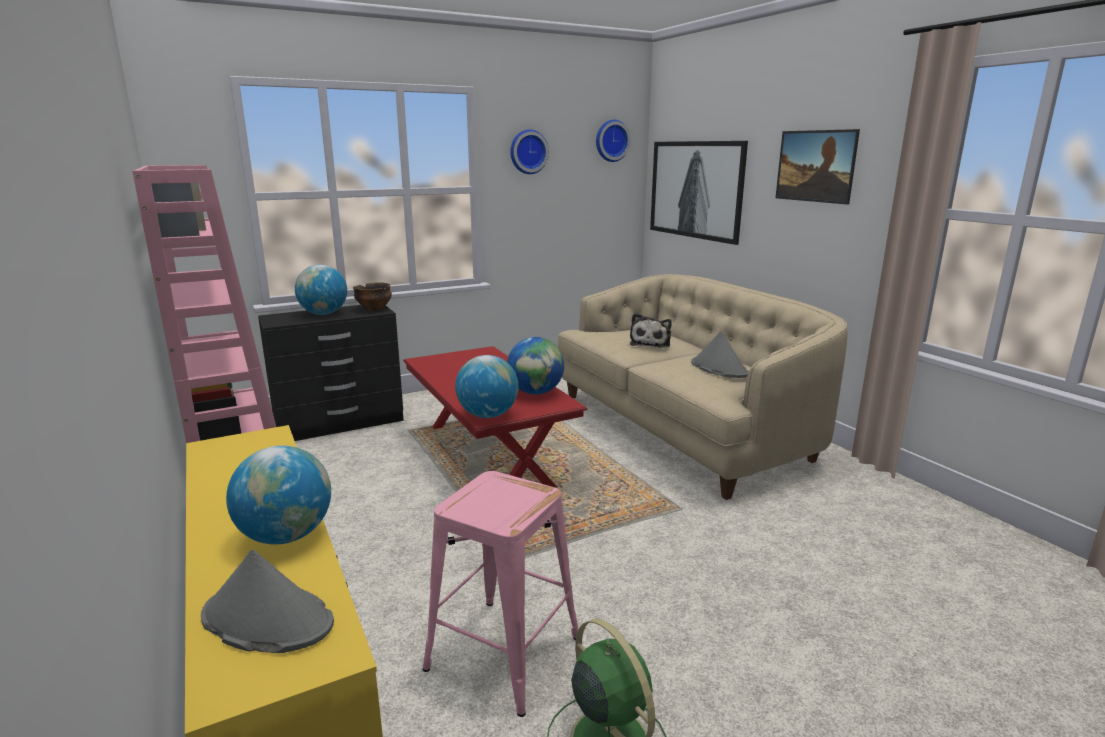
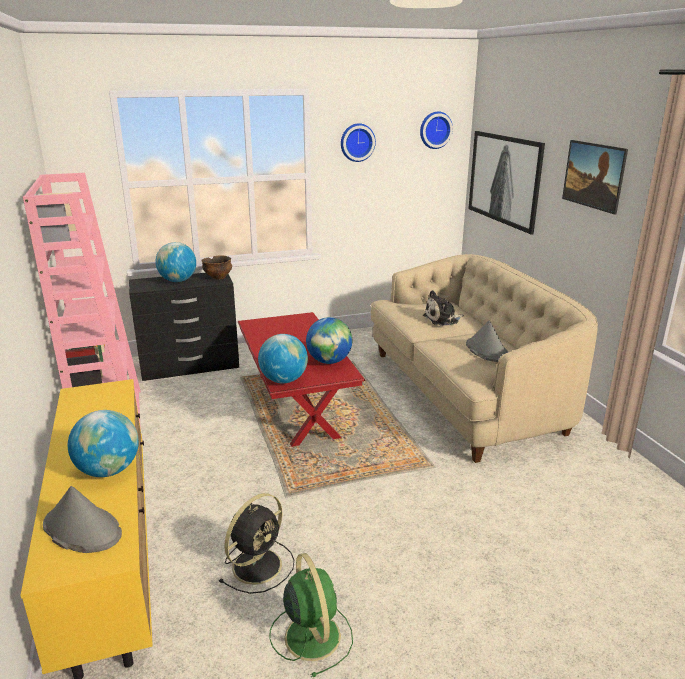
camera: 10 degrees right, 5 degrees up
(502, 652) = (259, 564): pink stool -> black fan
(651, 343) = (442, 319): plush toy -> plush toy turned 45 degrees clockwise

